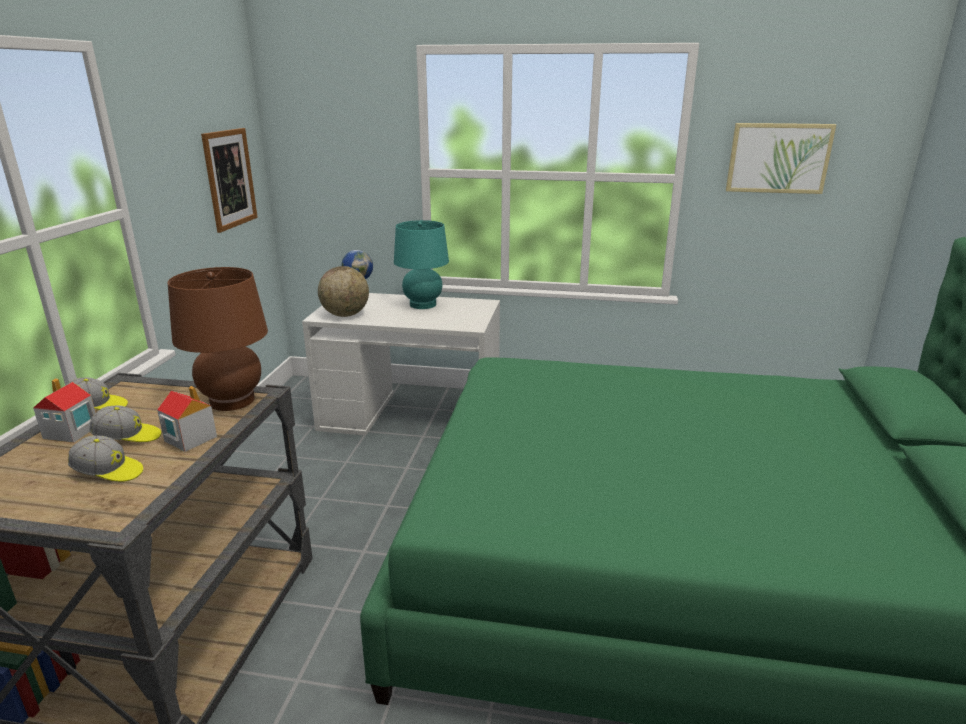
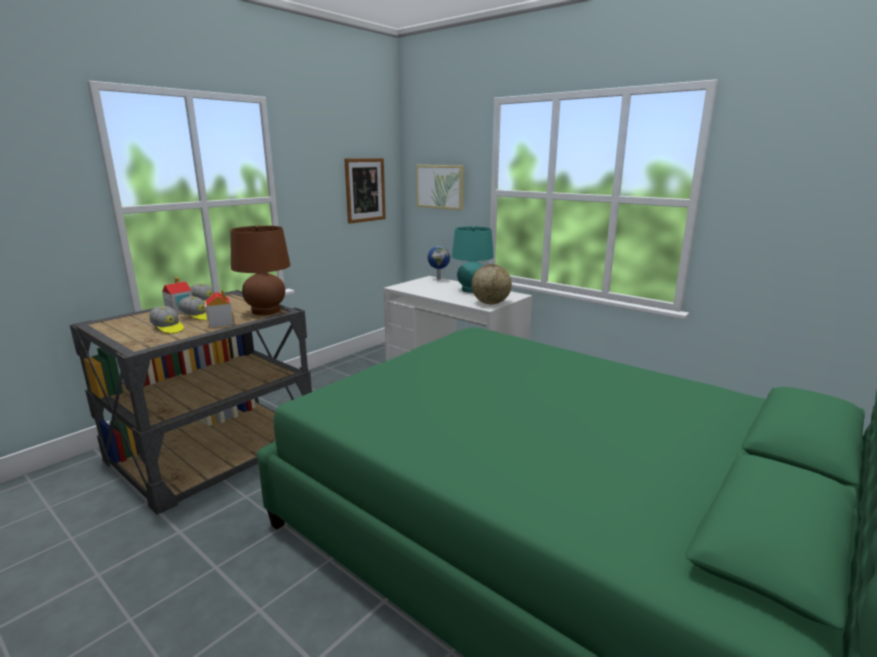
camera: 30 degrees right, 5 degrees down
(345, 315) = (413, 288): globe -> globe (490, 303)
(778, 158) = (796, 186): picture -> picture (440, 186)

